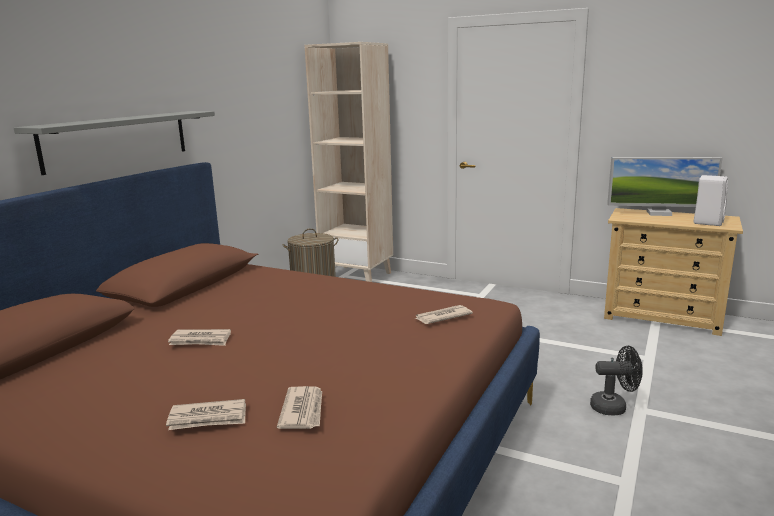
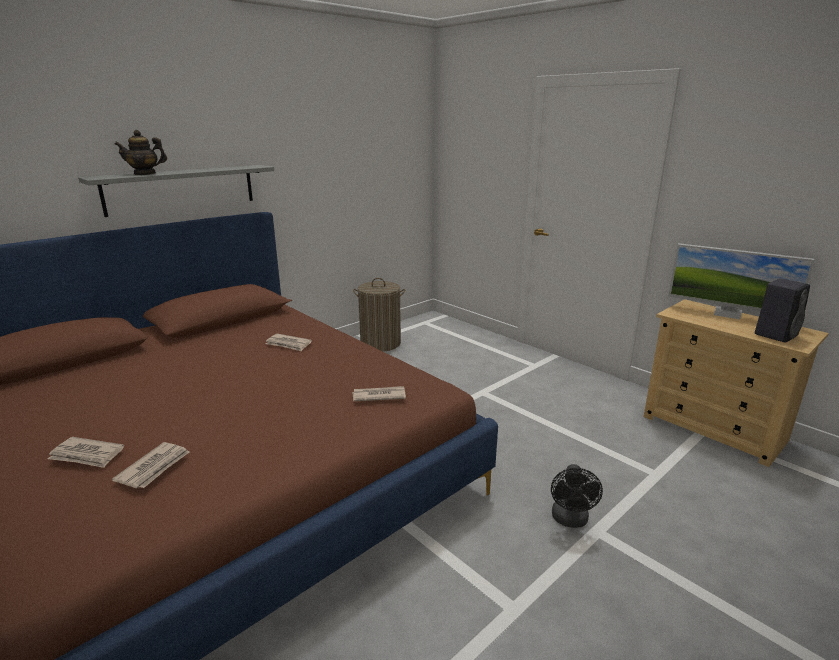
camera: 20 degrees right, 5 degrees up
(90, 121) = (145, 174): none -> teapot
(200, 340) = (168, 377): newspaper -> newspaper (288, 344)
(358, 276) = (436, 325): beige bookcase -> none
(614, 407) = (570, 520): black fan -> black fan turned 75 degrees clockwise
(707, 222) = (776, 334): white speaker -> black speaker

